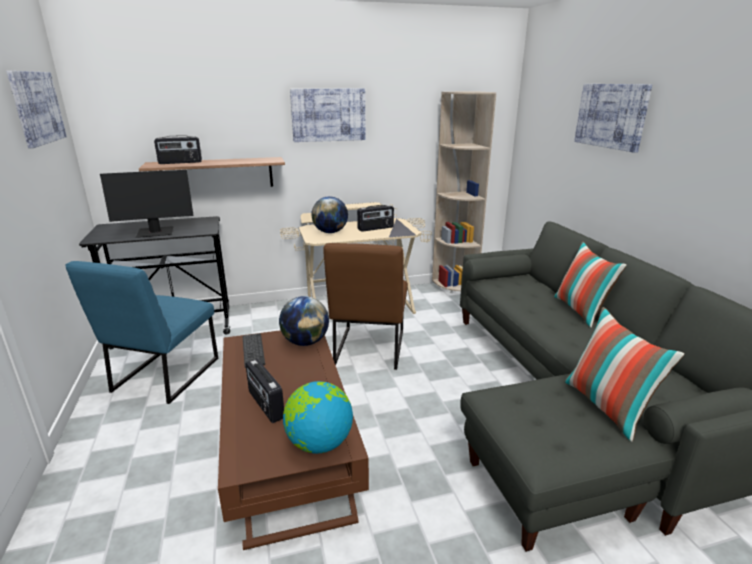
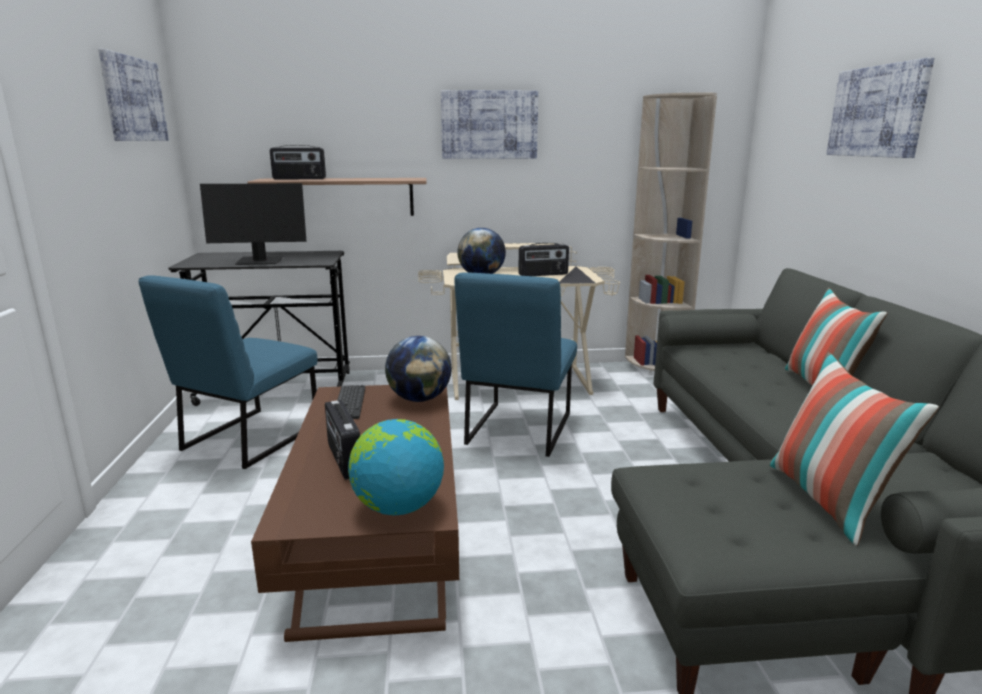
camera: 10 degrees right, 5 degrees down
(369, 348) = (517, 430): brown chair -> blue chair

